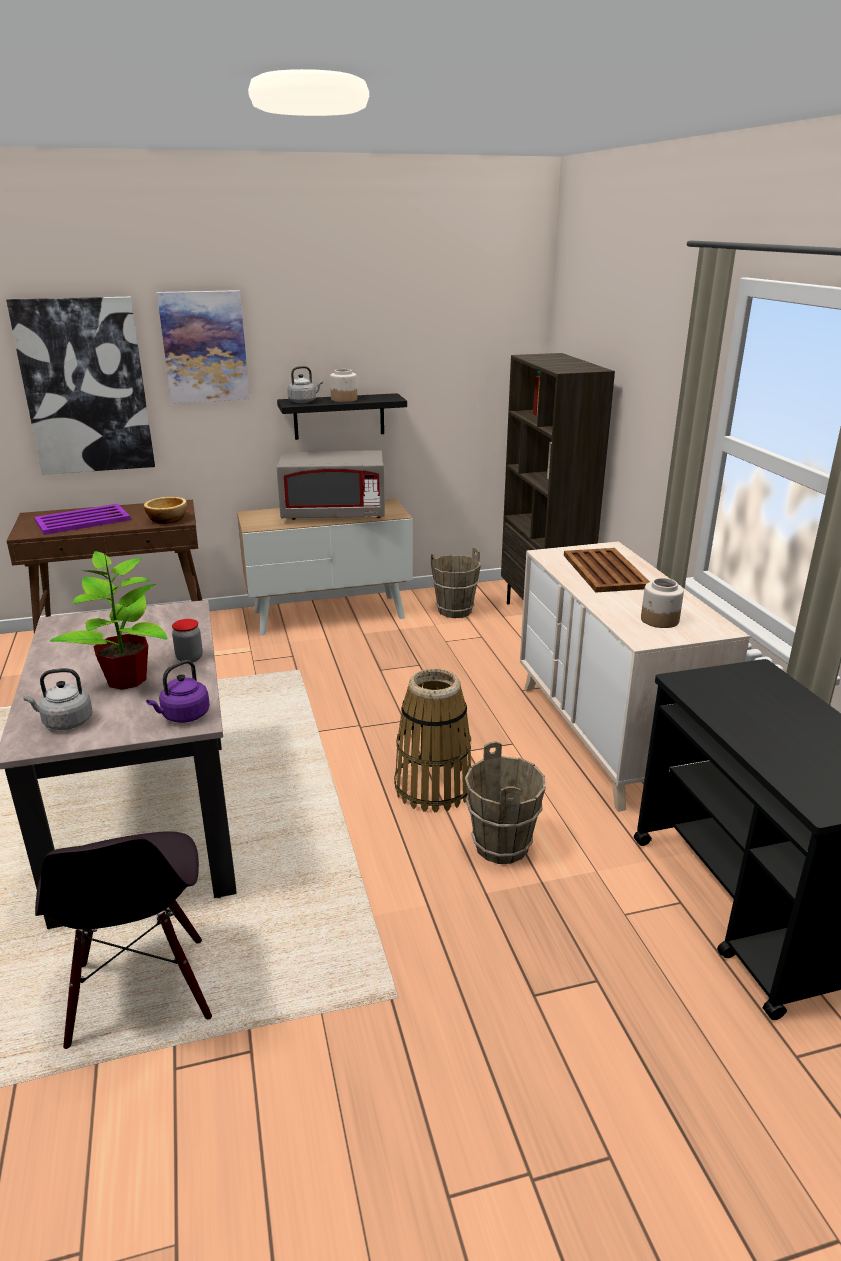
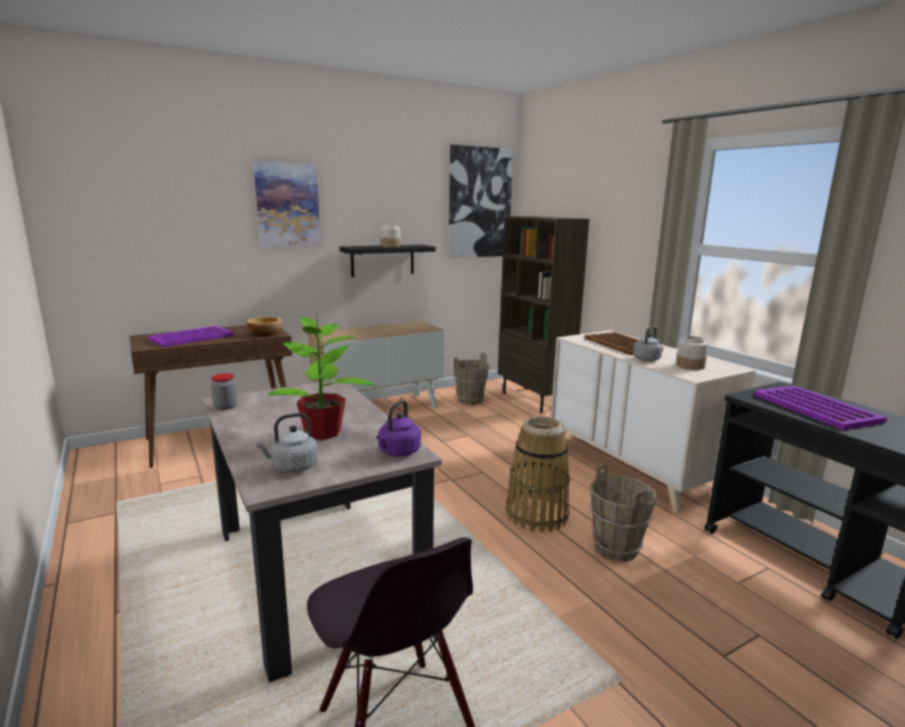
camera: 15 degrees left, 10 degrees down
(85, 387) = (192, 232): picture -> picture (479, 203)
(189, 658) = (364, 414): jar -> jar (225, 407)
(304, 401) = (362, 247): grey kettle -> grey kettle (647, 359)
(334, 515) = (386, 330): grey microwave -> none
(758, 710) = (815, 408): none -> purple tray

